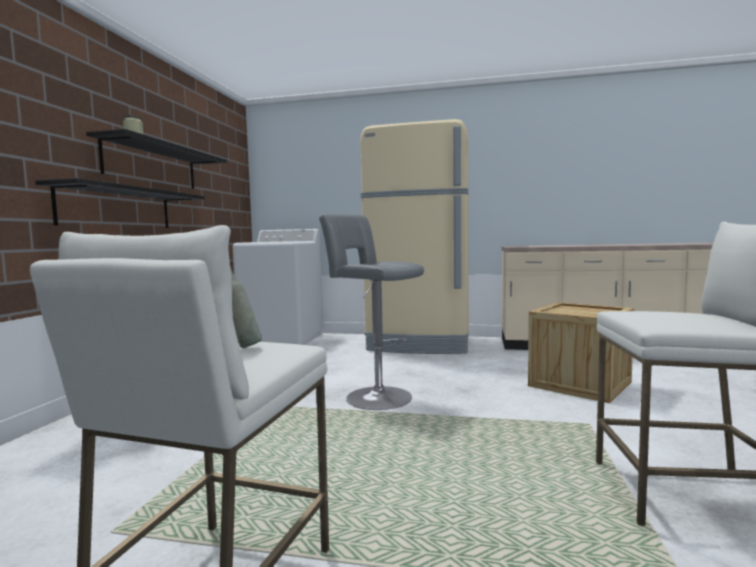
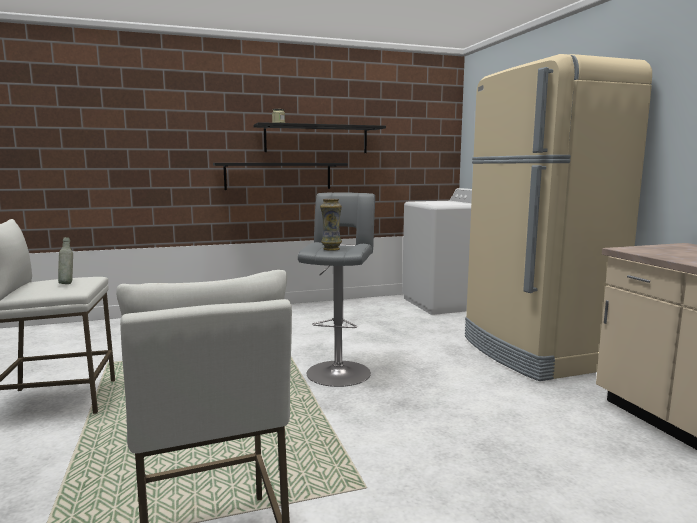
camera: 60 degrees right, 5 degrees up
(388, 265) = (331, 249): none -> vase
(580, 384) = (519, 471): crate -> none

